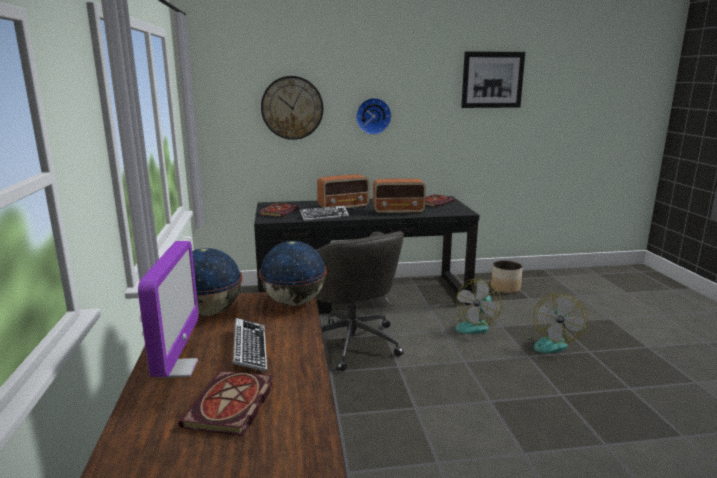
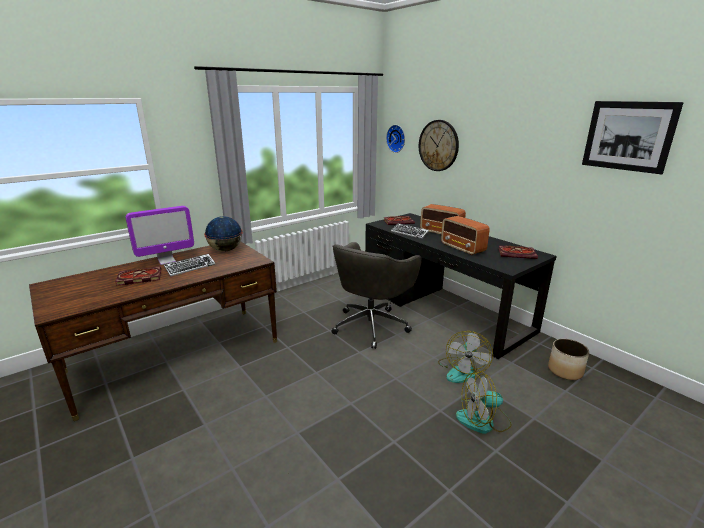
camera: 60 degrees right, 5 degrees up
(293, 302) = (250, 262): globe -> none
(373, 116) = (495, 160): wall clock -> wall clock (397, 138)
(476, 325) = (461, 370): fan -> fan turned 75 degrees counterclockwise

